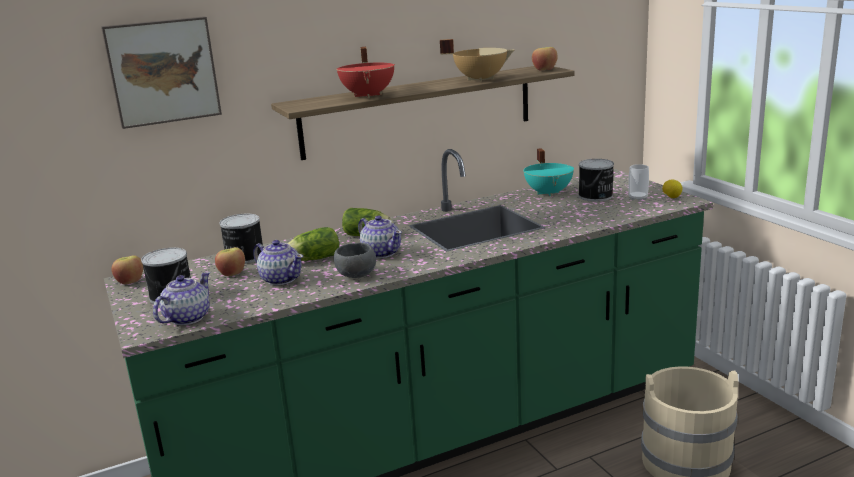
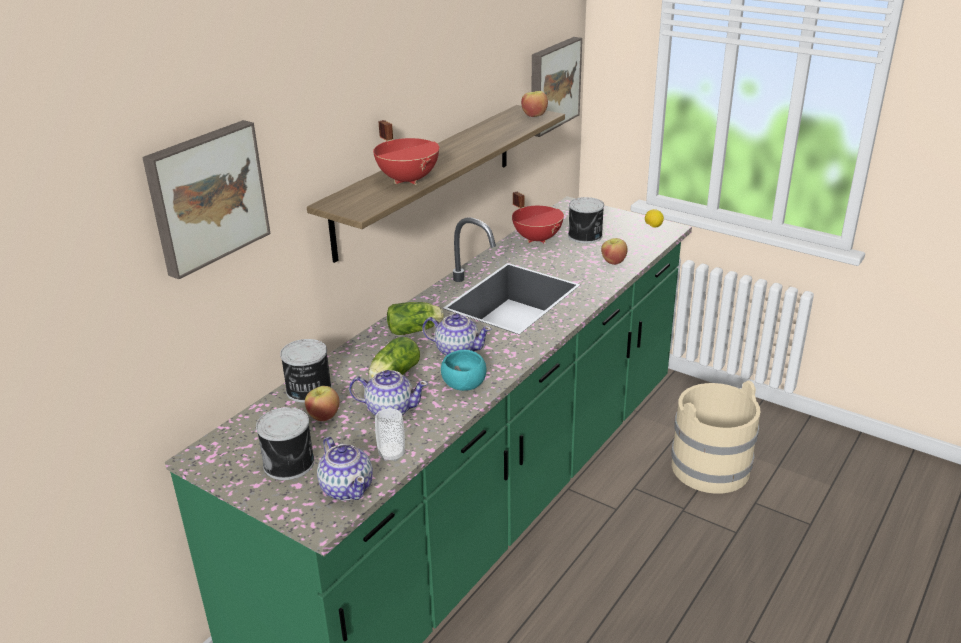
camera: 30 degrees left, 10 degrees up
(130, 281) = (209, 458): apple -> apple (613, 261)
(186, 318) = (347, 488): teapot -> teapot turned 150 degrees clockwise
(355, 275) = (463, 385): grey bowl -> turquoise bowl
(480, 79) = (490, 138): beige cooking pot -> none
(549, 193) = (537, 238): turquoise cooking pot -> red cooking pot
(596, 55) = (552, 85): none -> picture
(638, 198) = (625, 232): cup -> cup (391, 454)

